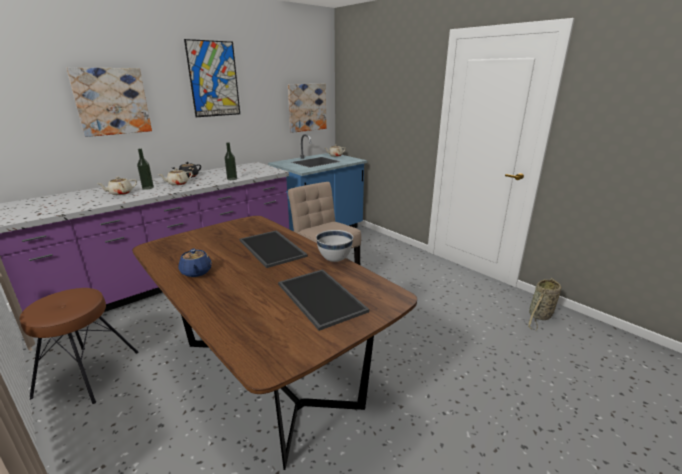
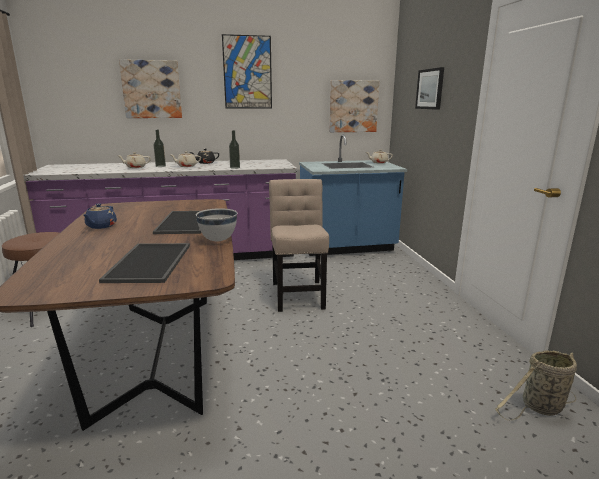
camera: 30 degrees right, 5 degrees down
(384, 94) = (430, 89): none -> picture

